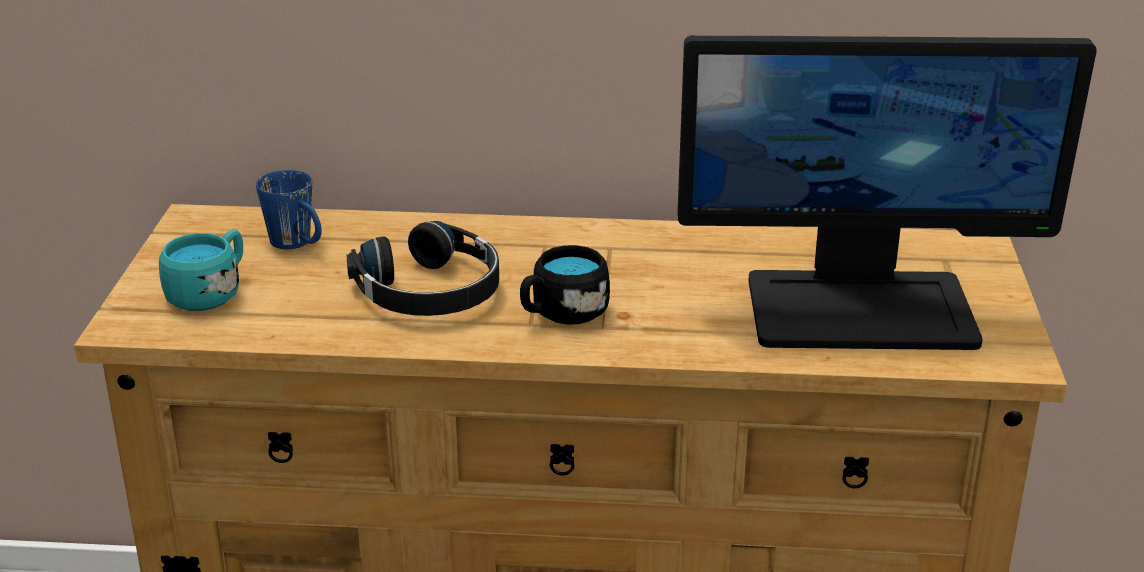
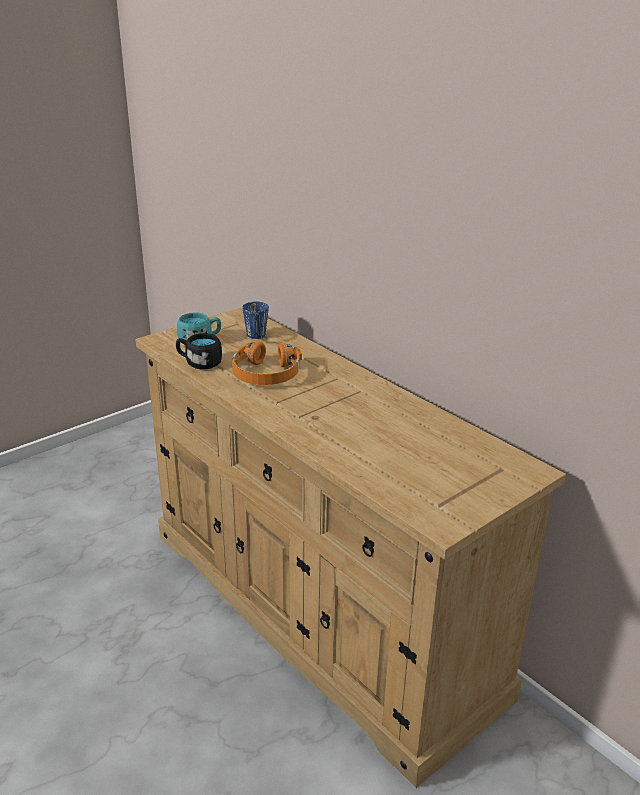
camera: 45 degrees right, 0 degrees up
(431, 291) = (265, 374): black headphones -> orange headphones
(562, 313) = (294, 404): black mug -> black mug (199, 363)
(861, 309) = (416, 466): monitor -> none

